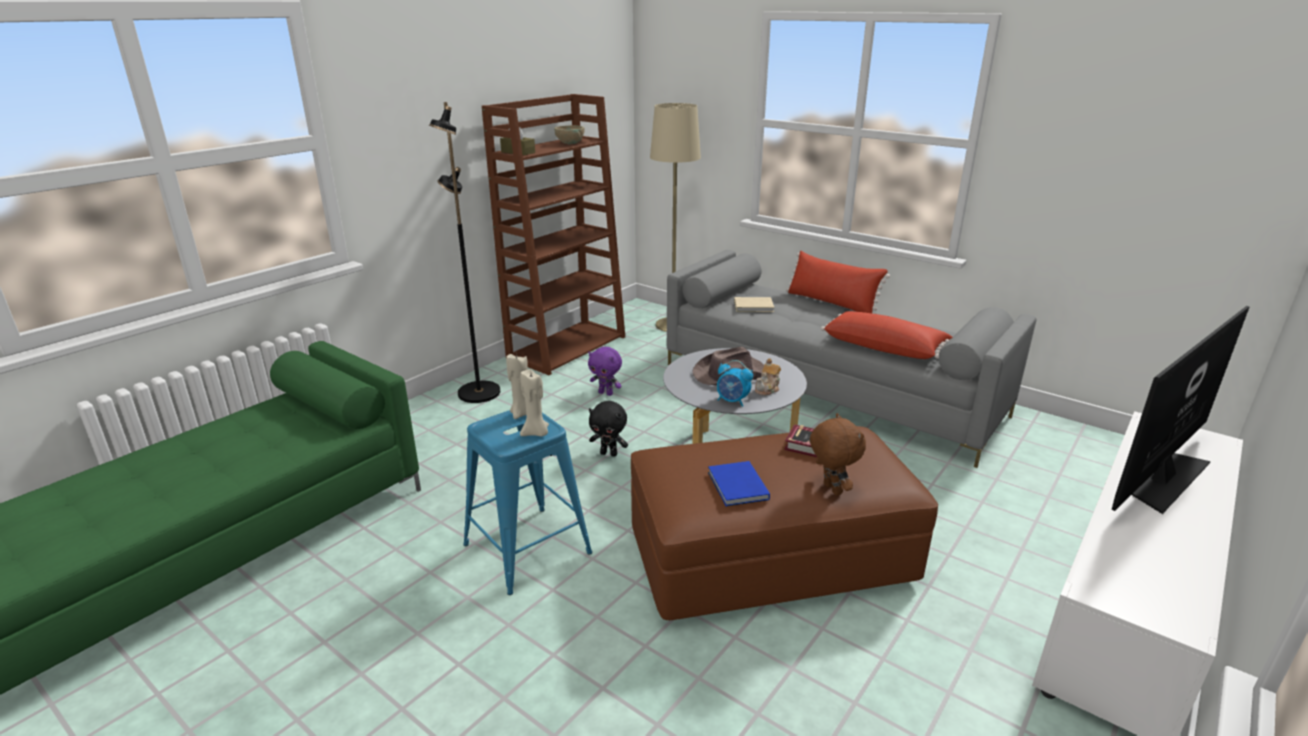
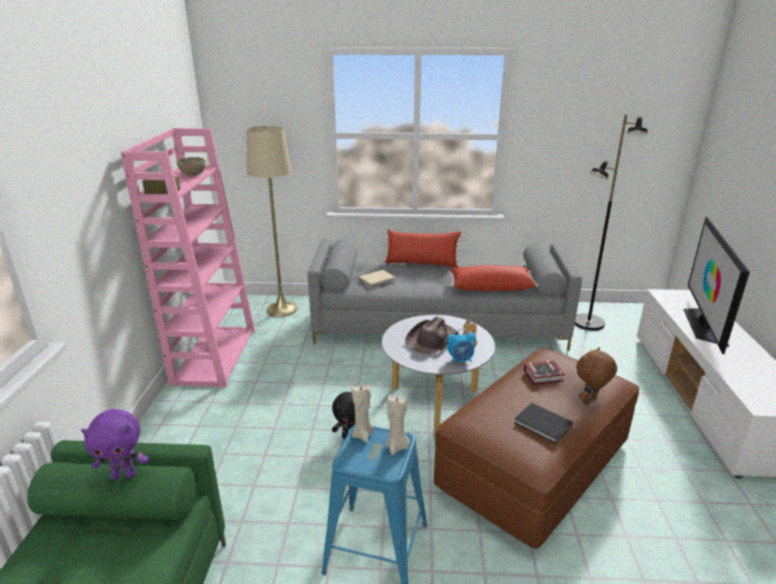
camera: 35 degrees left, 0 degrees up
(478, 393) = (178, 427): black floor lamp -> black floor lamp (588, 323)
(567, 347) = (214, 355): brown bookcase -> pink bookcase
(606, 393) = (292, 385): purple plush toy -> purple plush toy (124, 475)
(737, 487) = (543, 425): blue book -> black book
(831, 489) = (590, 401): brown plush toy -> brown plush toy turned 75 degrees counterclockwise

